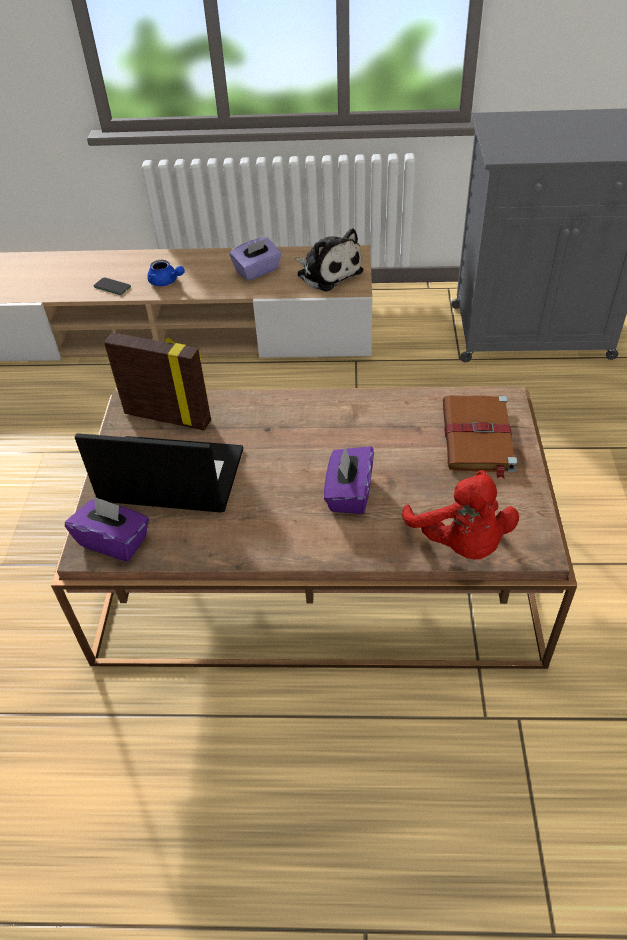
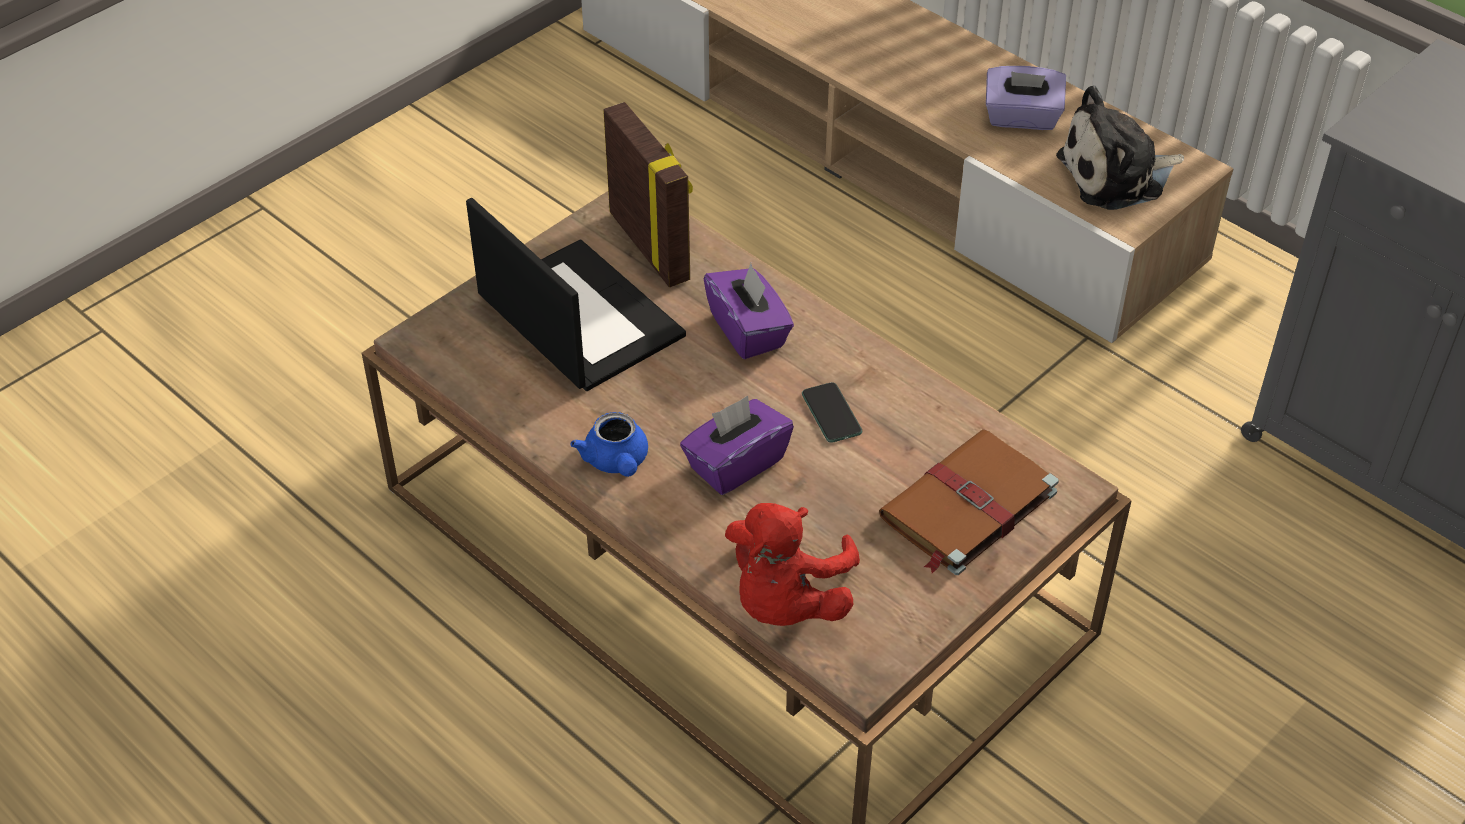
camera: 40 degrees right, 0 degrees up
(112, 287) = (811, 35): phone -> phone (831, 414)
(114, 541) = (452, 347): purple tissue box -> purple tissue box (748, 331)
(166, 282) = (884, 66): blue teapot -> blue teapot (616, 462)
(327, 272) = (1116, 175): plush toy -> plush toy turned 75 degrees clockwise

